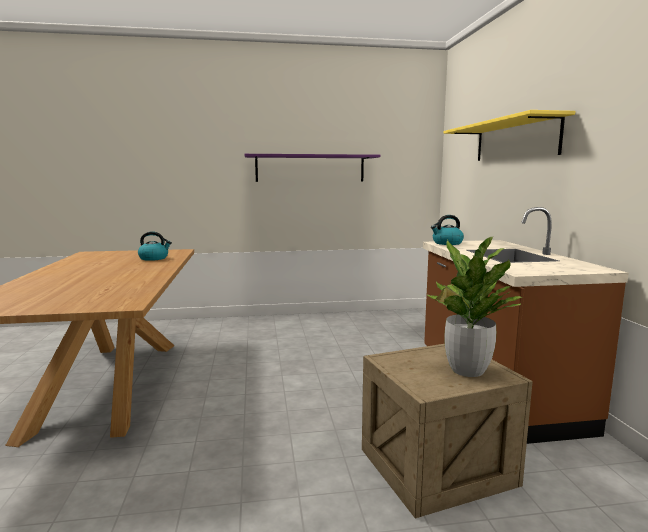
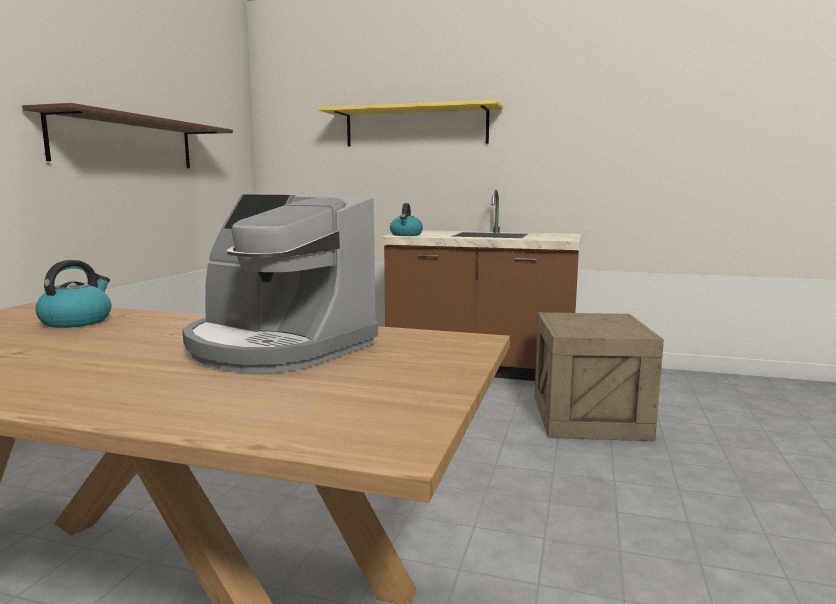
camera: 65 degrees left, 0 degrees up
(109, 282) = (277, 347): none -> coffee machine
(310, 168) = (126, 142): purple shelf -> brown shelf
(466, 370) = (604, 321): potted plant -> none

